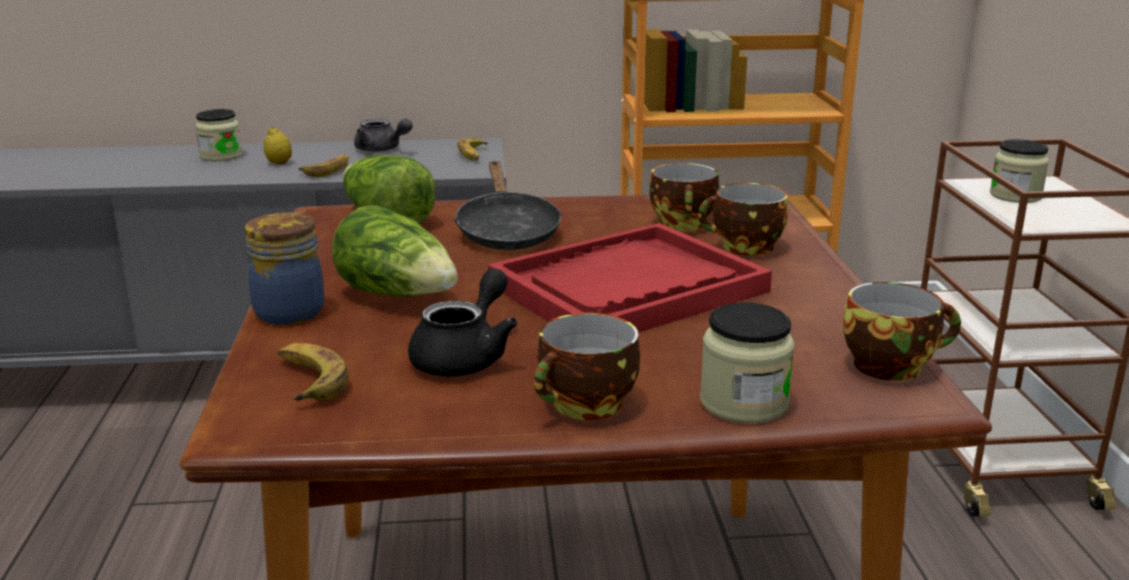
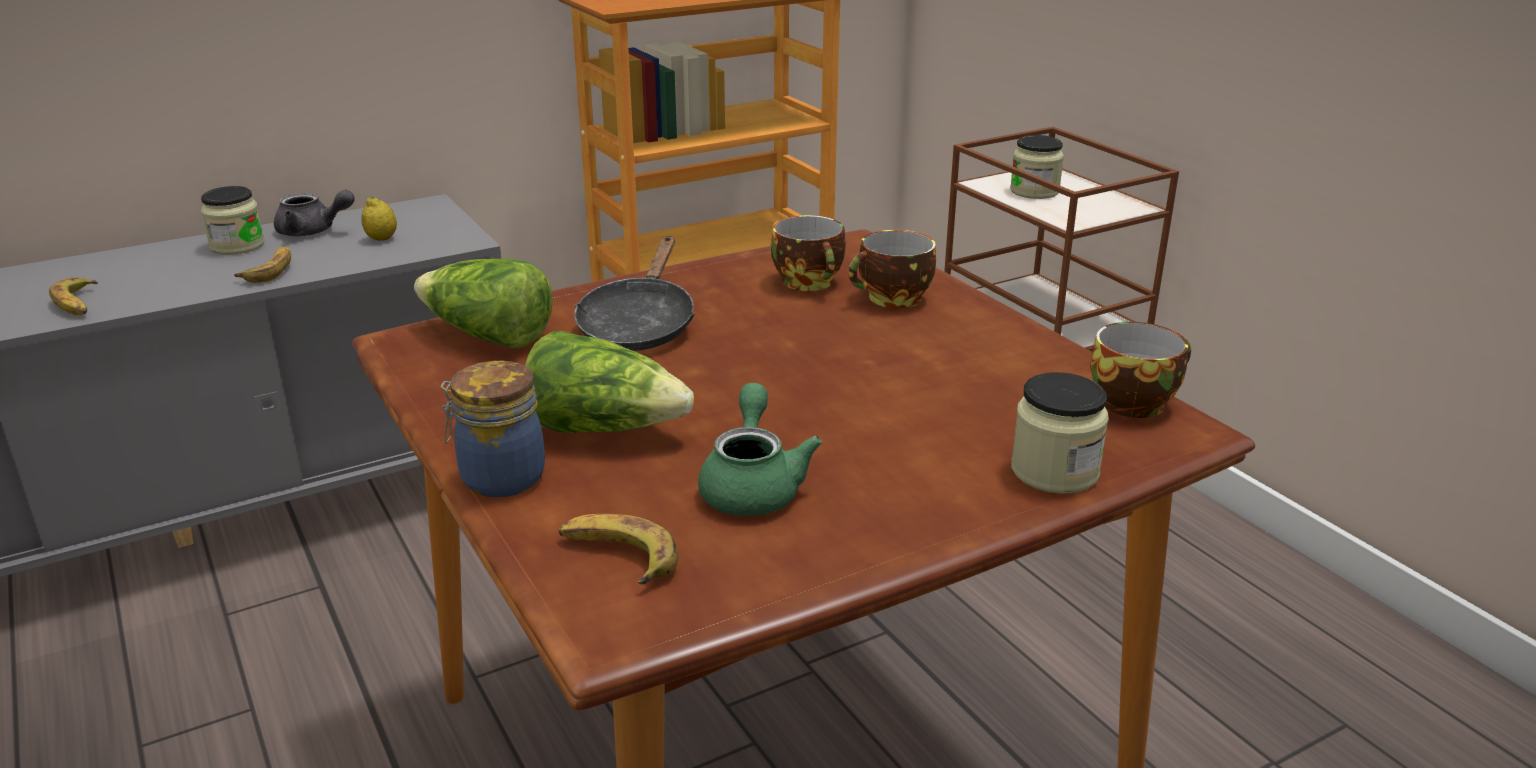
camera: 25 degrees left, 5 degrees up
(221, 156) = (99, 272): jar -> jar (237, 246)
(279, 163) = (192, 270): lemon -> lemon (382, 239)
(466, 356) = (753, 486): black teapot -> green teapot
(473, 155) = (434, 221): banana -> banana (78, 304)
(506, 232) = (639, 325): black frying pan -> black frying pan turned 45 degrees clockwise
(586, 407) = (924, 512): cup -> none
(628, 288) = (831, 369): red tray -> none

